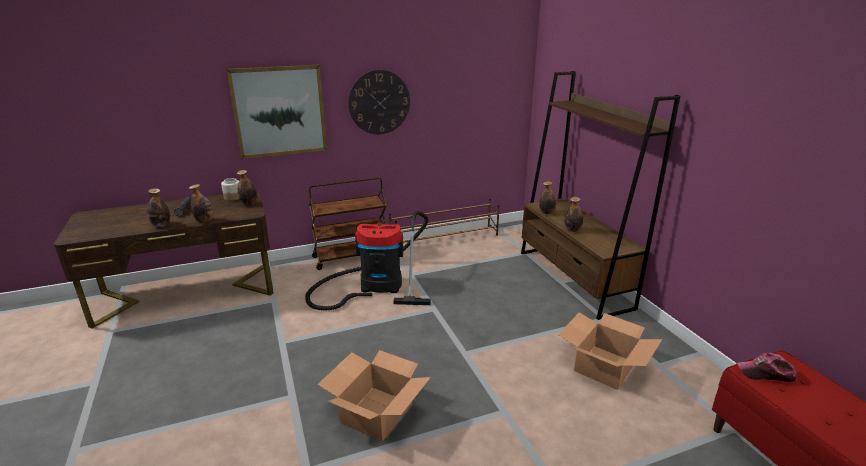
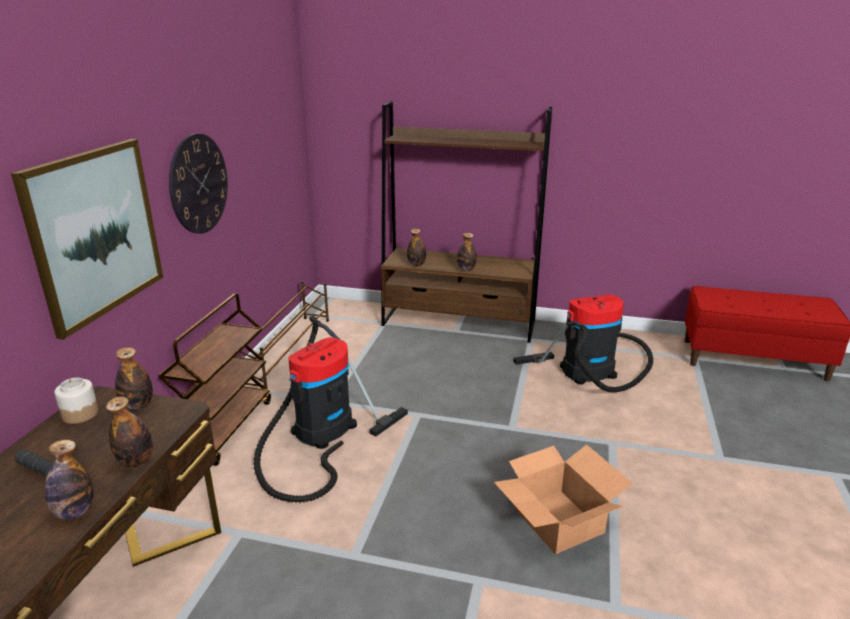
camera: 55 degrees left, 0 degrees up
(604, 366) = (592, 370): cardboard box -> vacuum cleaner
(766, 373) = (714, 302): cap -> none

